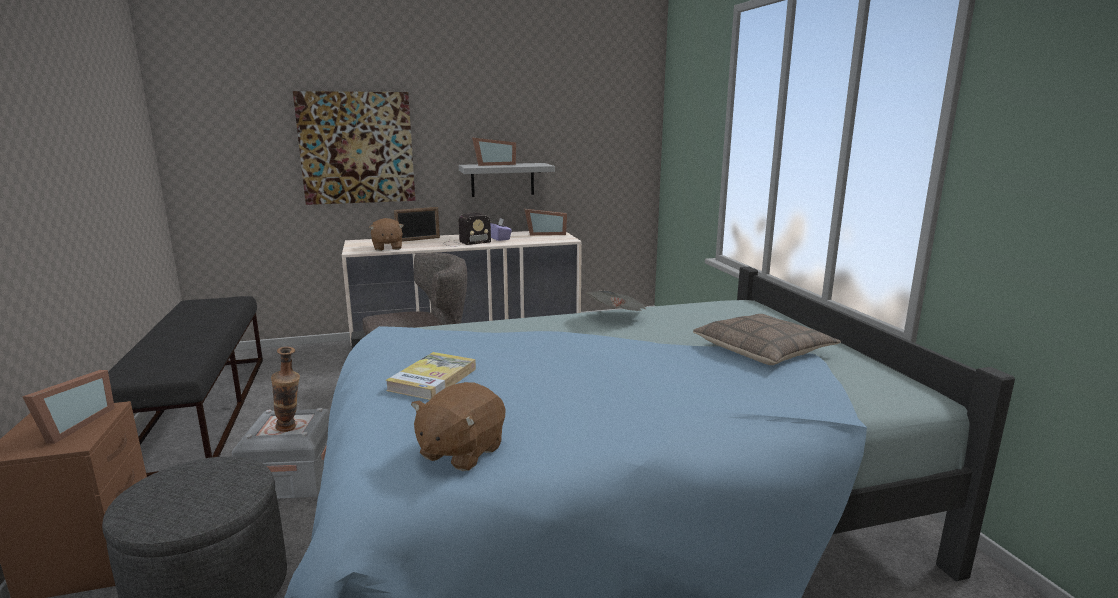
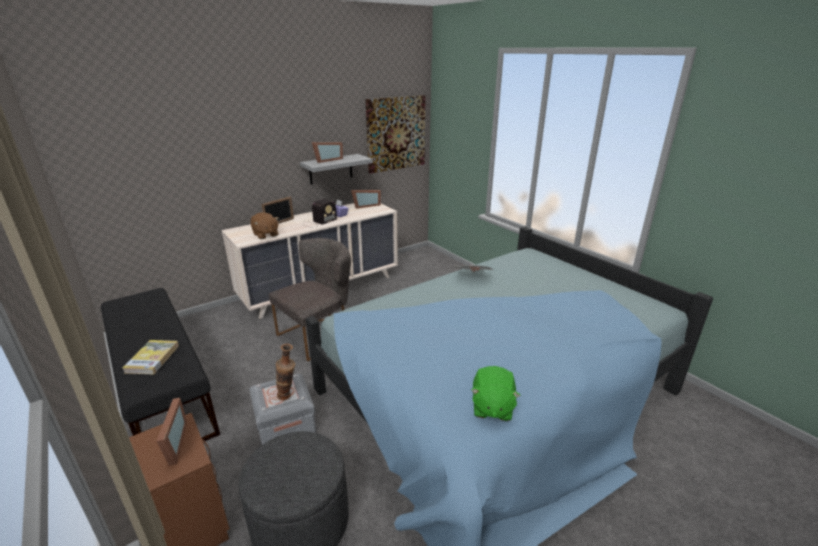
camera: 20 degrees left, 10 degrees up
(357, 148) = (223, 157): picture -> picture (396, 133)
(433, 379) = (419, 354): book -> book (152, 359)
(460, 451) = (492, 407): brown plush toy -> green plush toy
(763, 351) = (572, 291): pillow -> none

